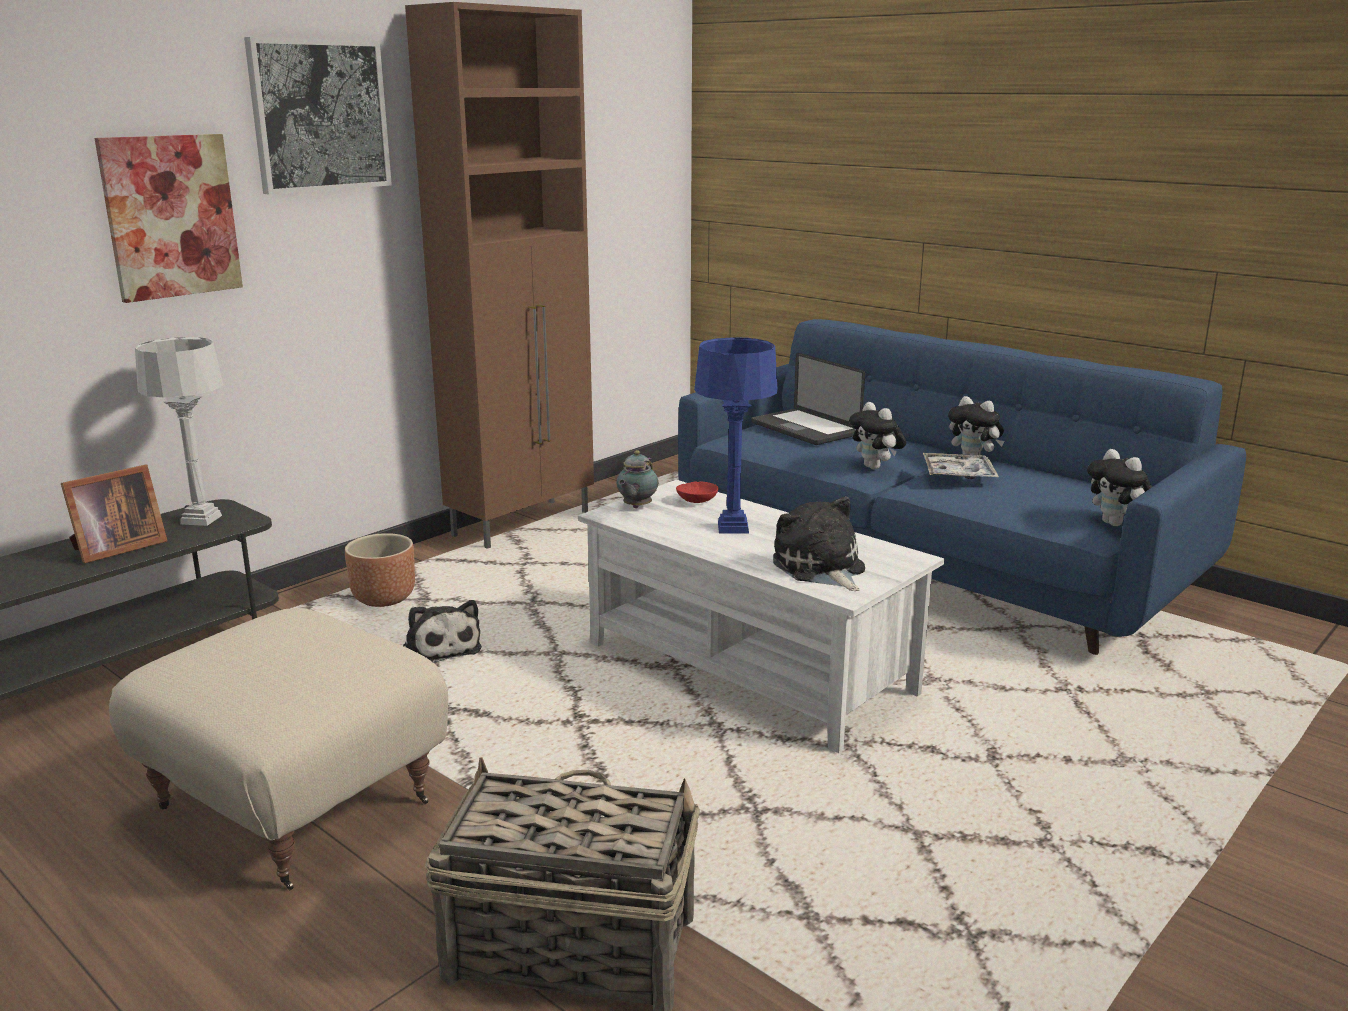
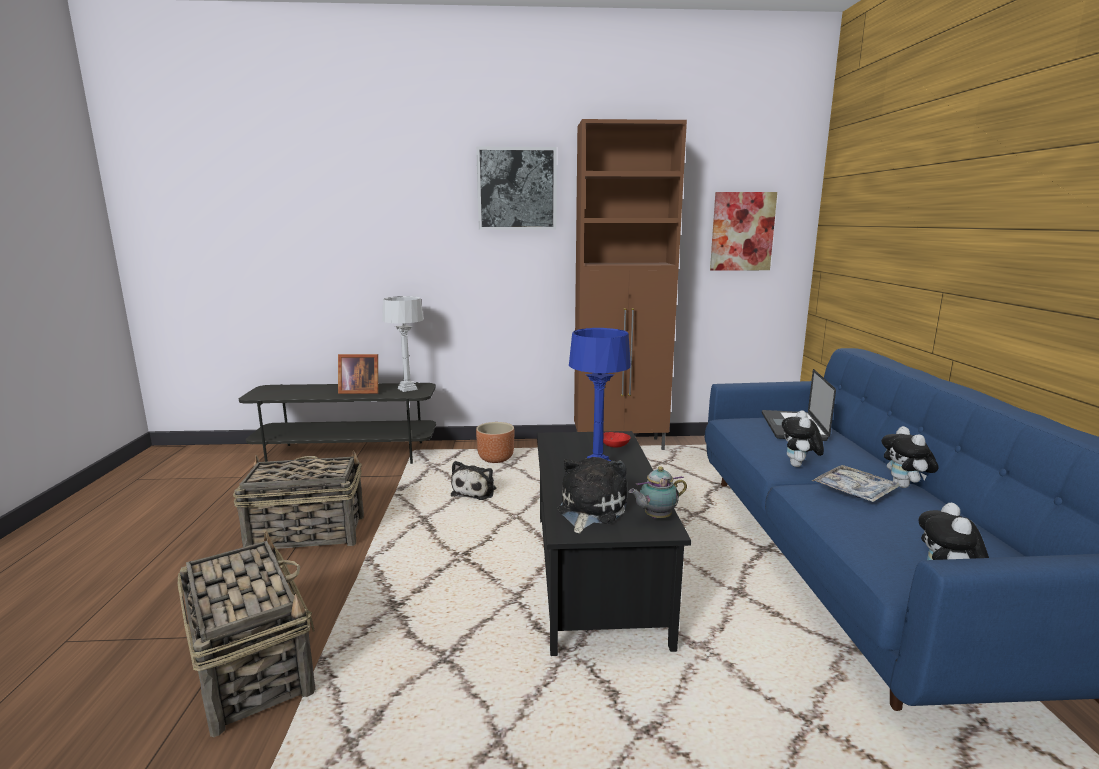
camera: 45 degrees right, 5 degrees down
(171, 216) = (427, 237): picture -> picture (742, 231)
(295, 805) = (306, 534): beige ottoman -> basket
(636, 507) = (573, 438): teapot -> teapot (655, 517)
(750, 669) = (597, 575): white coffee table -> black coffee table

